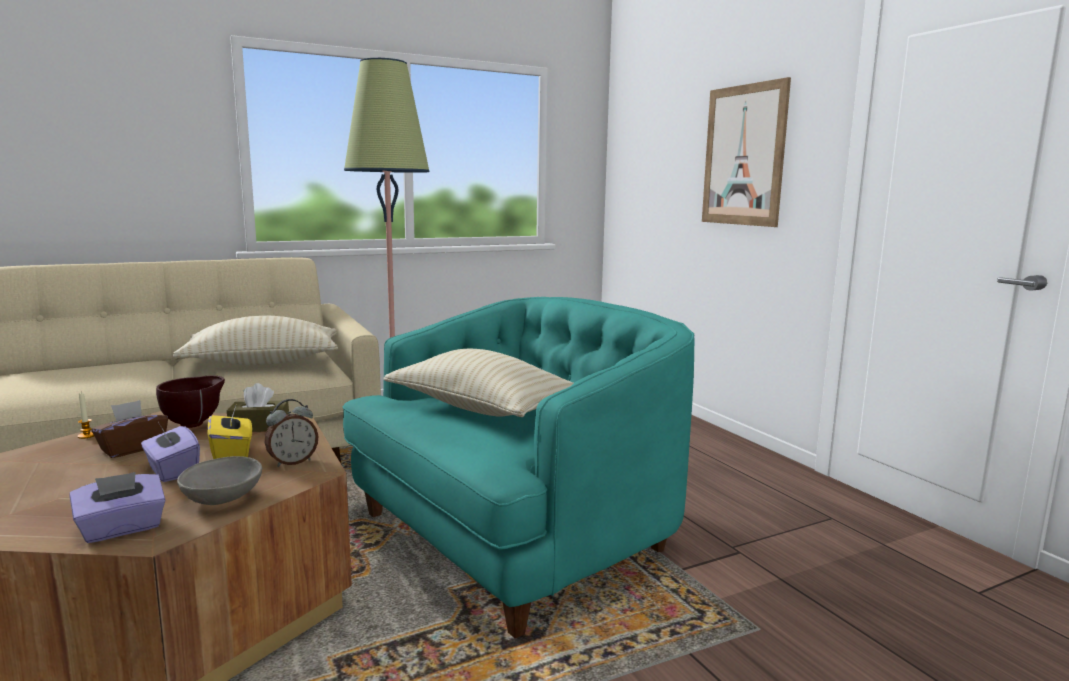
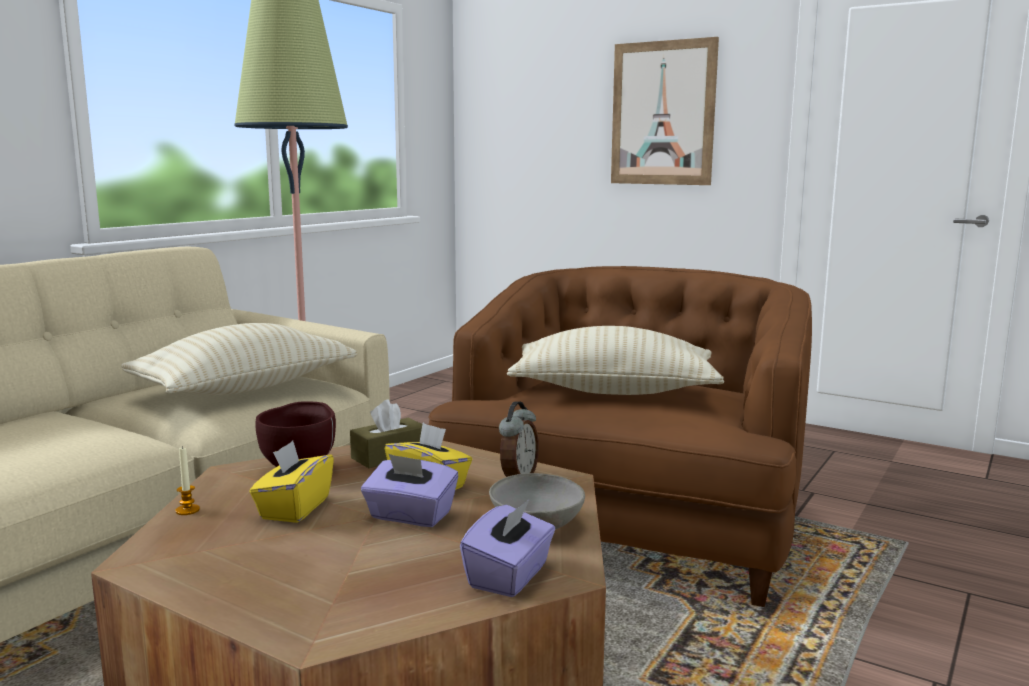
camera: 30 degrees left, 0 degrees up
(132, 448) = (294, 508): brown tissue box -> yellow tissue box
(514, 536) = (626, 529): turquoise armchair -> brown armchair

